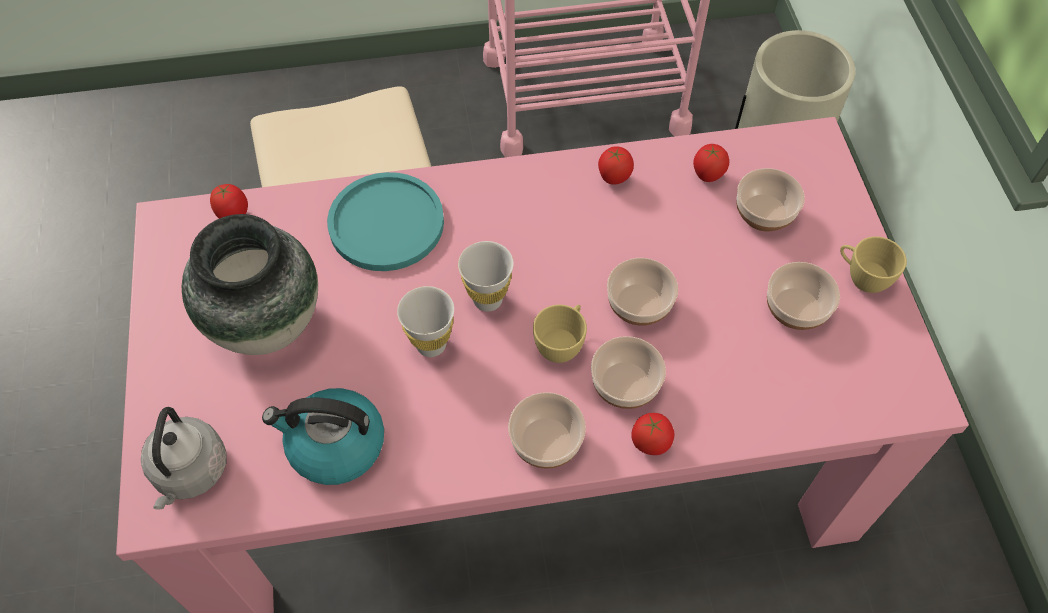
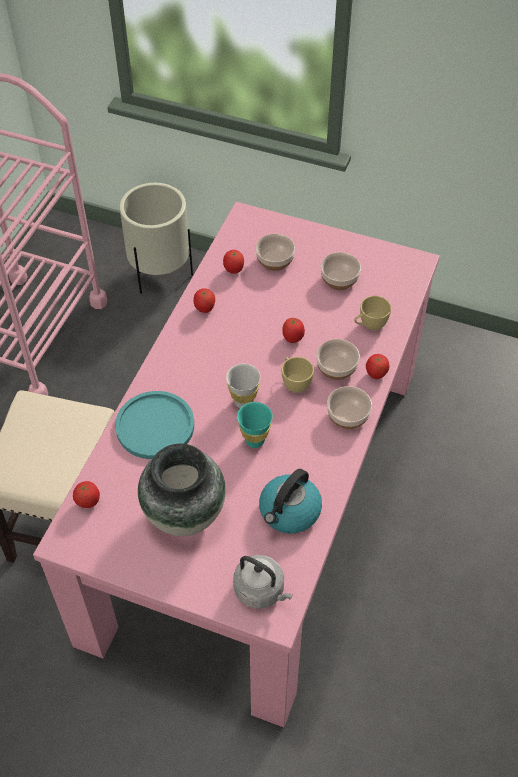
camera: 60 degrees left, 5 degrees down
(431, 344) = (255, 440): white cup -> turquoise cup
(639, 304) = (293, 339): bowl -> tomato
(861, 277) = (339, 246): yellow cup -> yellow cup (370, 325)

